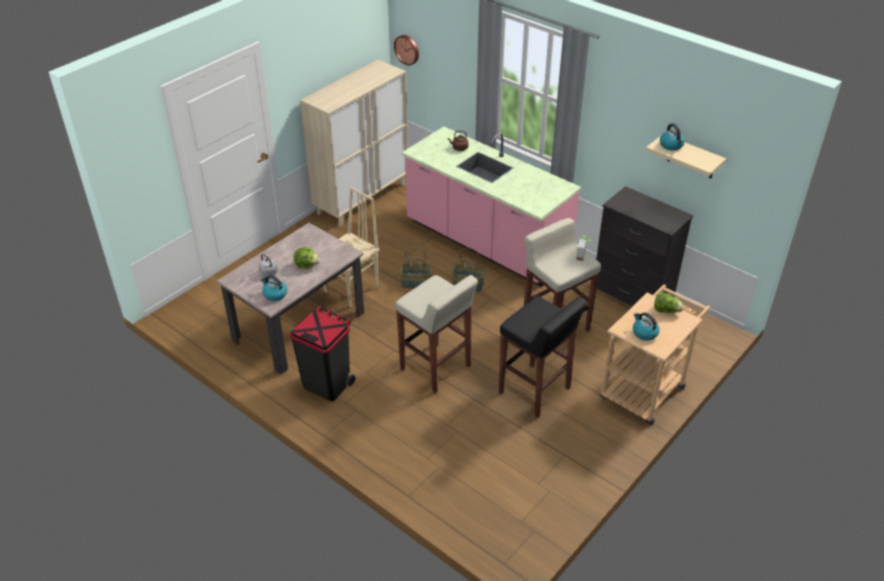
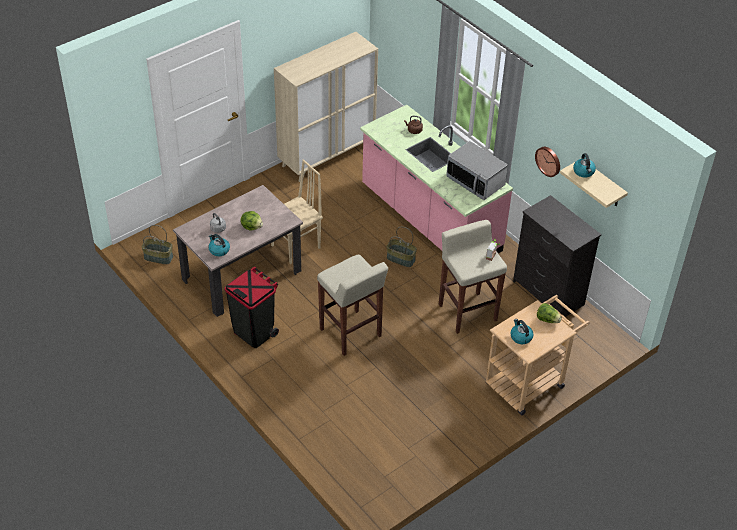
camera: 10 degrees right, 5 degrees up
(407, 49) = (384, 26): wall clock -> wall clock (548, 161)
(416, 283) = (355, 249): basket -> basket (159, 257)
(535, 391) = (431, 368): black stool -> none
(540, 186) = (475, 181): none -> microwave

